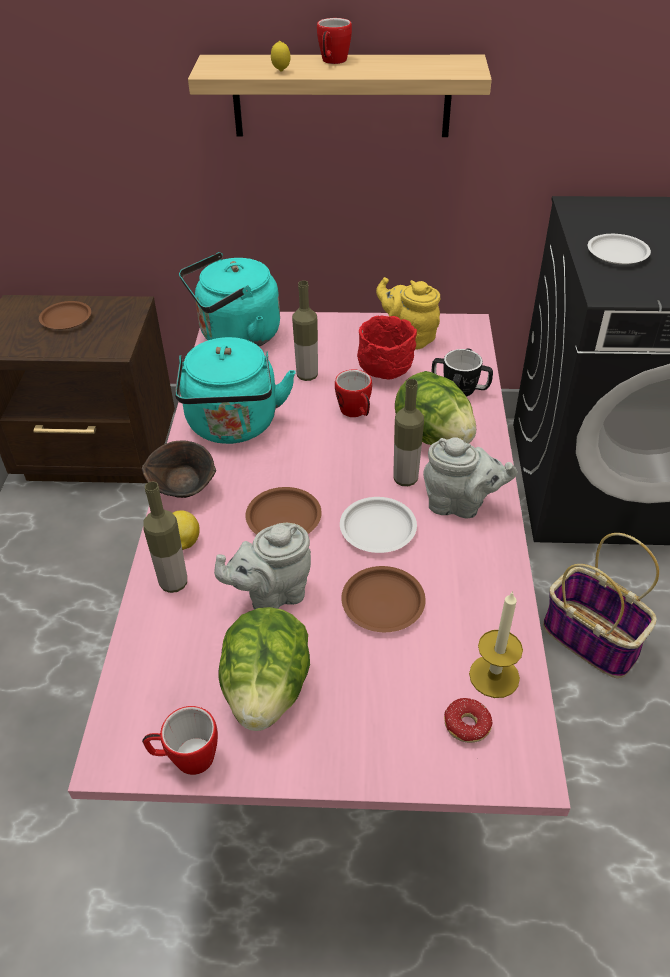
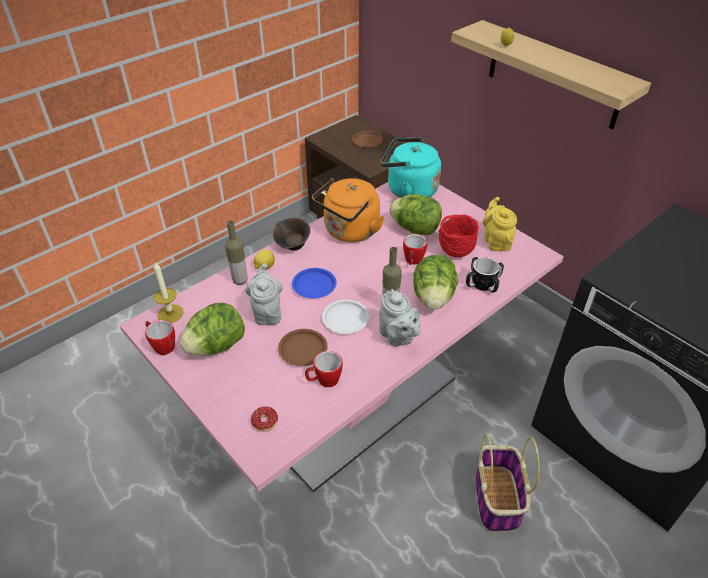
camera: 45 degrees right, 0 degrees up
(233, 426) = (349, 232): turquoise kettle -> orange kettle
(272, 594) = (267, 312): grey teapot -> grey teapot turned 60 degrees clockwise
(284, 518) = (314, 286): brown plate -> blue plate
(307, 375) = (415, 229): bottle -> lettuce
(332, 62) = (544, 51): mug -> mug (324, 381)
(494, 676) = (303, 415): candle -> candle (170, 313)
(617, 253) = (657, 260): white plate -> none

